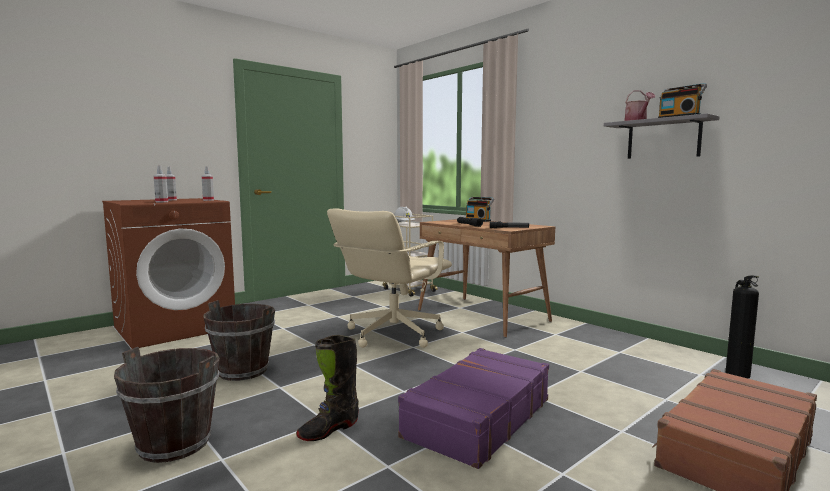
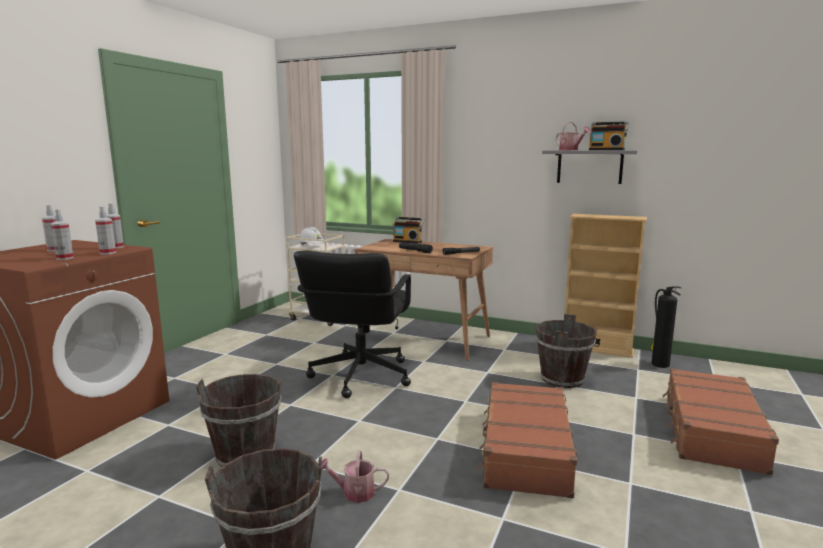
camera: 25 degrees left, 5 degrees up
(193, 201) = (107, 253): none -> spray bottle
(287, 414) = (354, 492): none -> watering can
(329, 430) = (413, 498): black boot -> none
(392, 334) = (360, 376): beige office chair -> black office chair
(477, 418) = (525, 450): purple suitcase -> brown suitcase
(591, 368) = (562, 379): none -> brown bucket
(667, 348) = (597, 348): none -> beige bookcase

